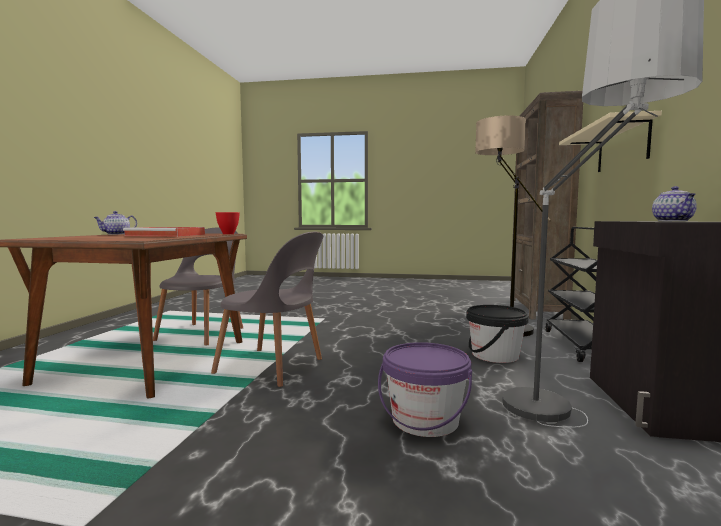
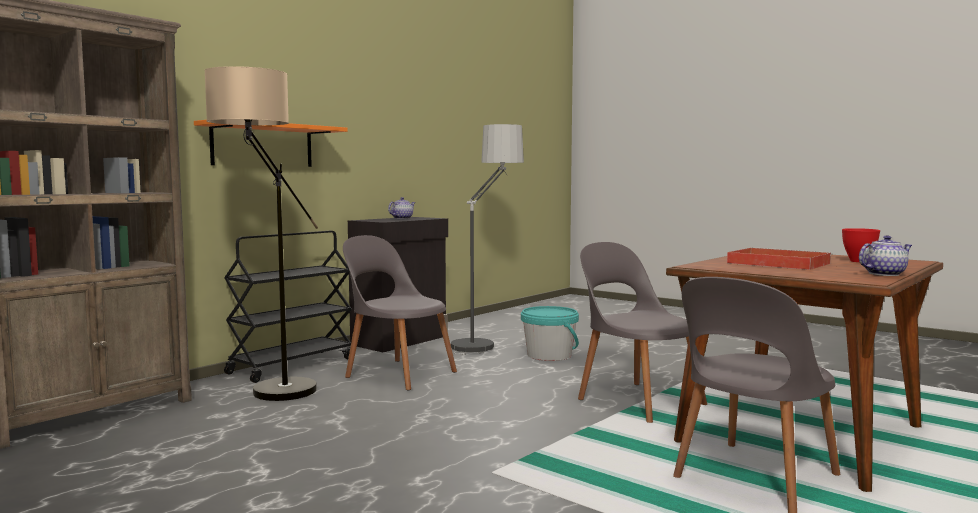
camera: 150 degrees left, 0 degrees up
(227, 234) = (695, 264): red bowl -> red bowl (860, 261)
(425, 420) = (549, 355): purple bucket -> turquoise bucket
(495, 355) = (398, 373): black bucket -> grey chair
(622, 147) = (263, 145): beige shelf -> orange shelf

